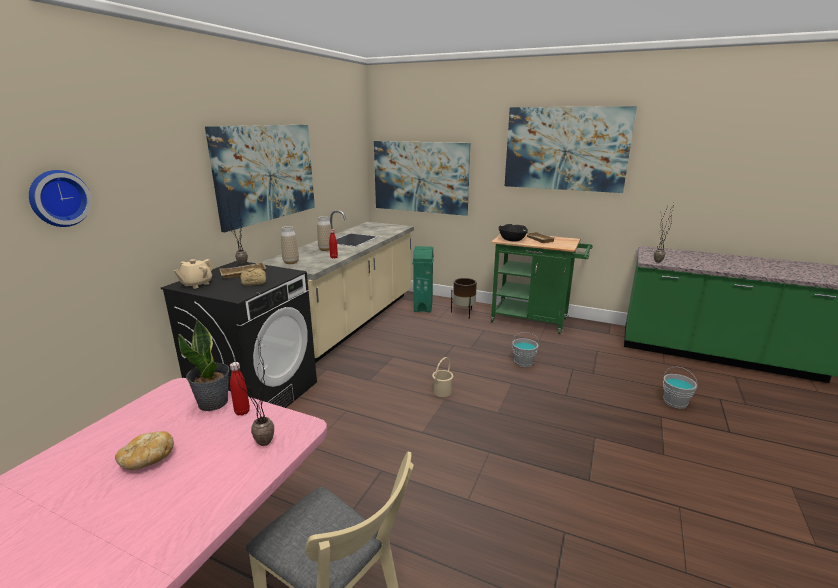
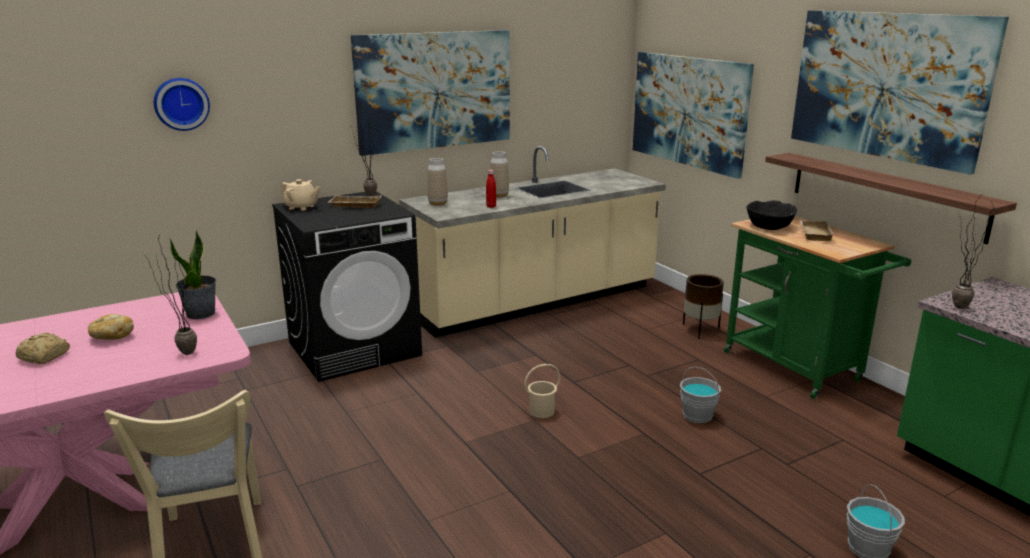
camera: 35 degrees right, 0 degrees up
(196, 284) = (301, 207): beige teapot -> beige teapot turned 135 degrees counterclockwise
(242, 412) = (208, 327): red bottle -> none
(255, 282) = (350, 215): bread -> bread (44, 357)
(423, 307) = (653, 307): green trash can -> none
(569, 211) = (884, 195): none -> shelf

